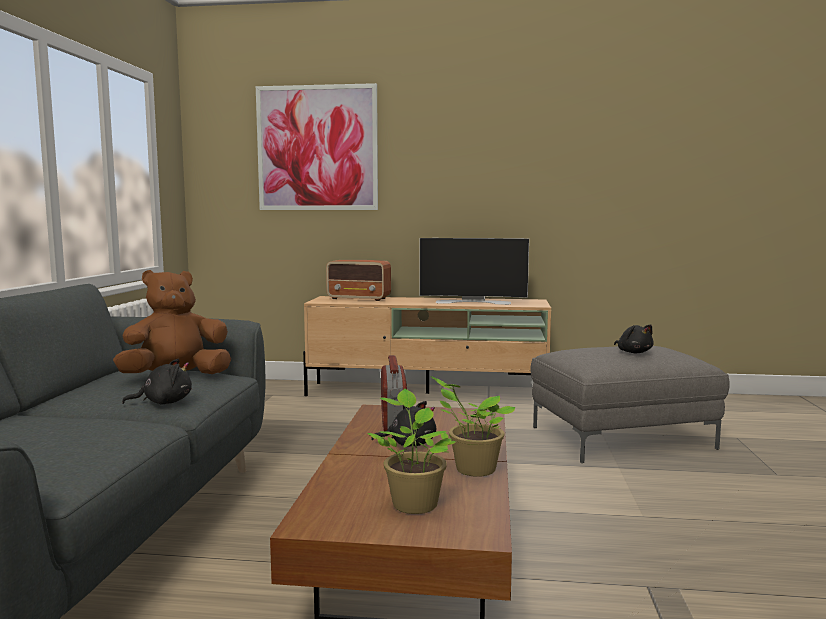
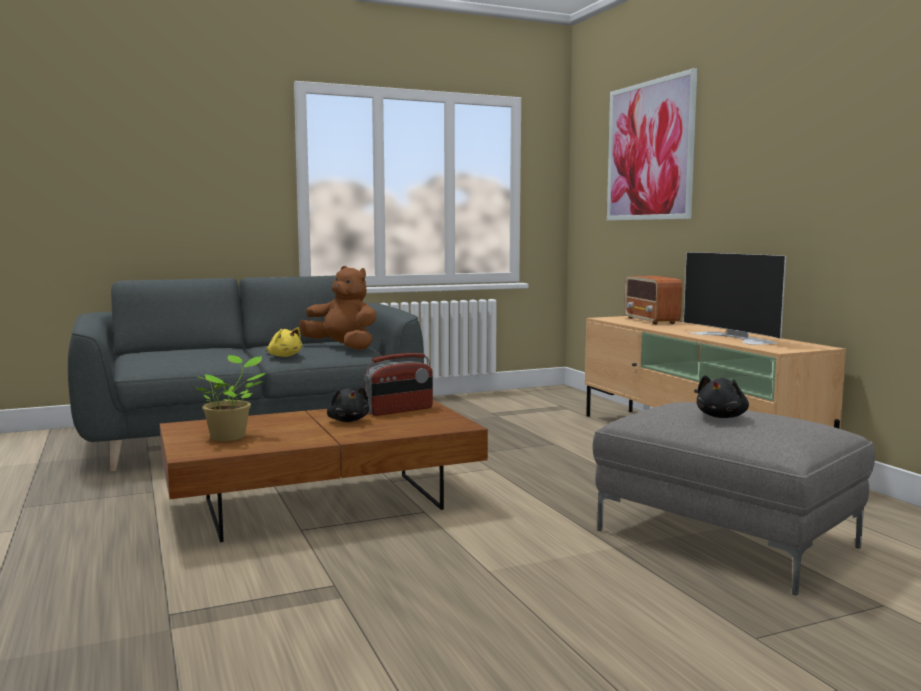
camera: 60 degrees right, 0 degrees up
(164, 403) = (284, 356): black plush toy -> yellow plush toy
(472, 469) = (310, 439): potted plant -> none

